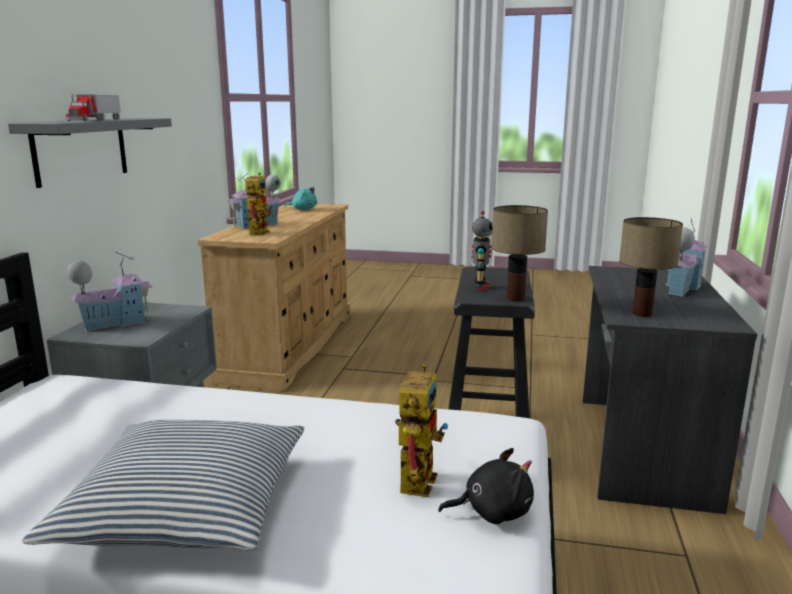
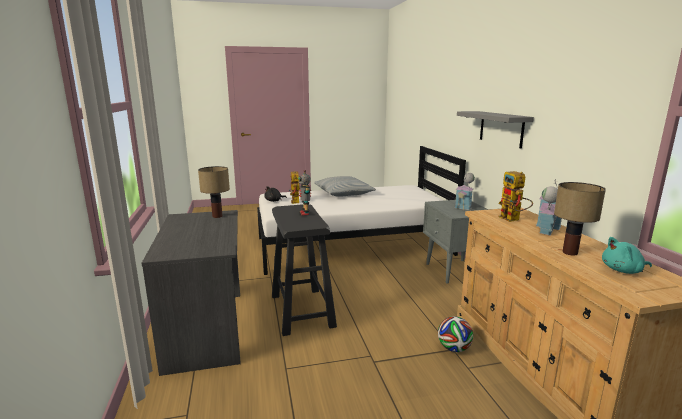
camera: 155 degrees right, 0 degrees up
(94, 120) = (486, 113): toy truck -> none
(341, 368) = (454, 348): none -> football
(516, 298) = (282, 209): table lamp -> table lamp (570, 253)
(680, 288) = (178, 237): toy house -> none

